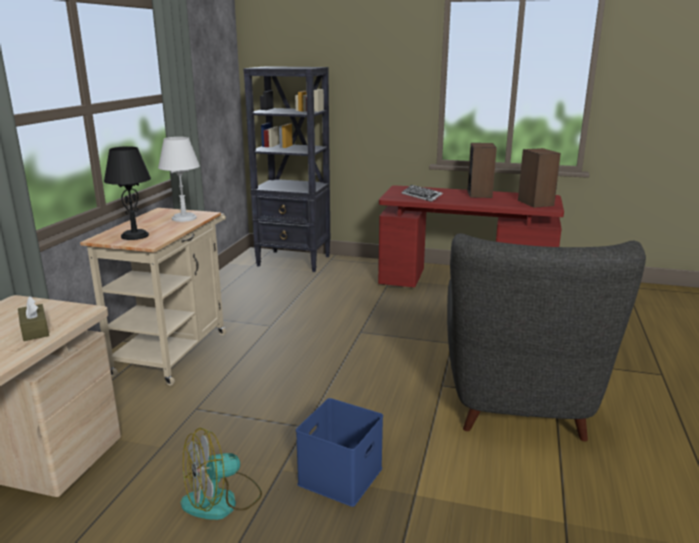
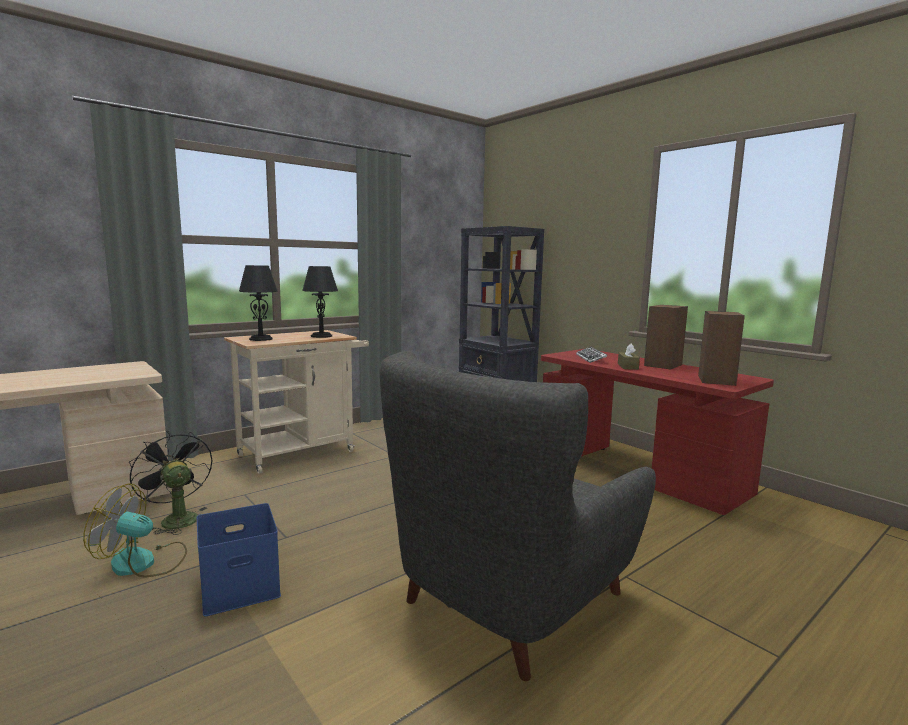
camera: 35 degrees right, 10 degrees down
(35, 330) = (95, 377): brown tissue box -> brown tissue box (627, 366)
(172, 456) = (175, 519): none -> black fan
(184, 218) = (321, 336): white table lamp -> black table lamp

